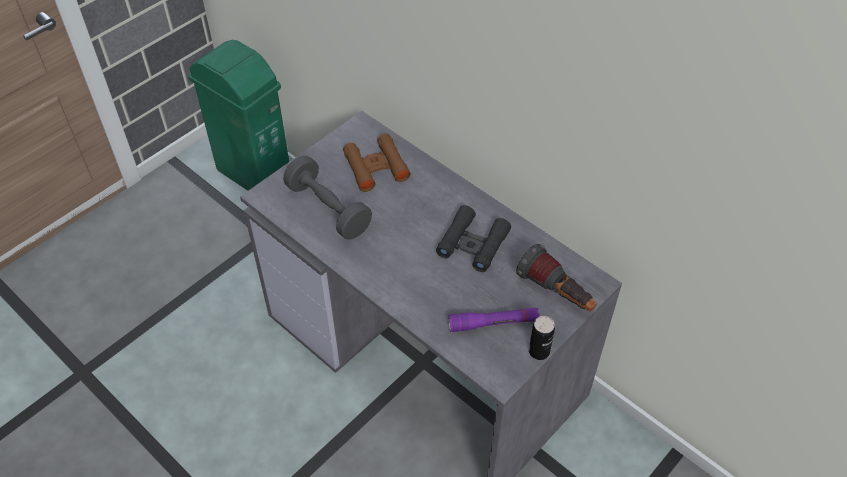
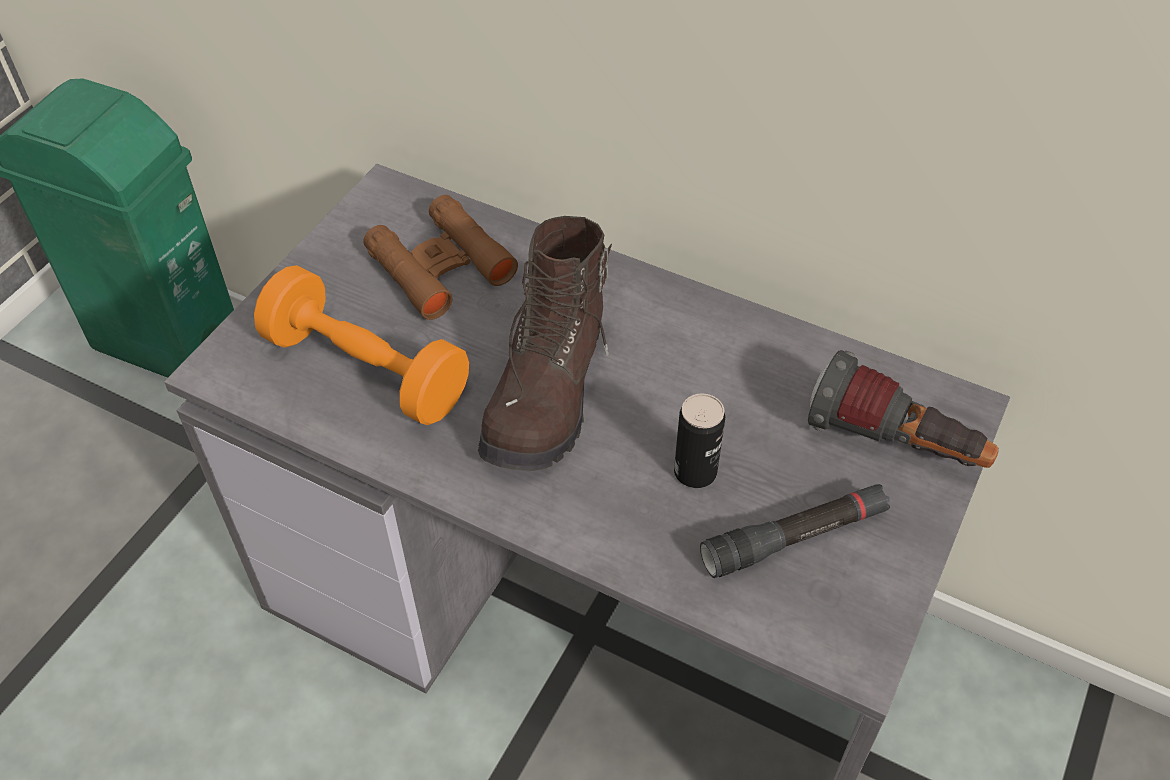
camera: 15 degrees left, 0 degrees up
(328, 209) = (366, 370): grey dumbbell -> orange dumbbell
(406, 236) = (549, 393): none -> brown boot
(473, 244) = (690, 380): black binoculars -> none
(493, 323) = (794, 538): purple flashlight -> black flashlight
(539, 351) = (911, 577): can -> can (695, 472)

